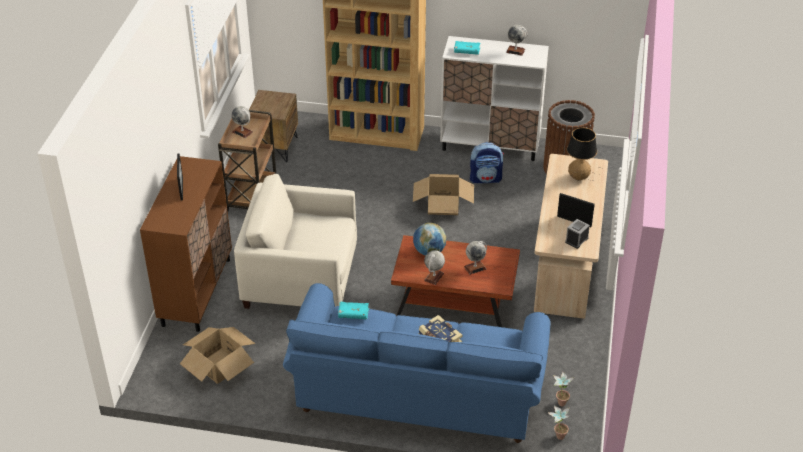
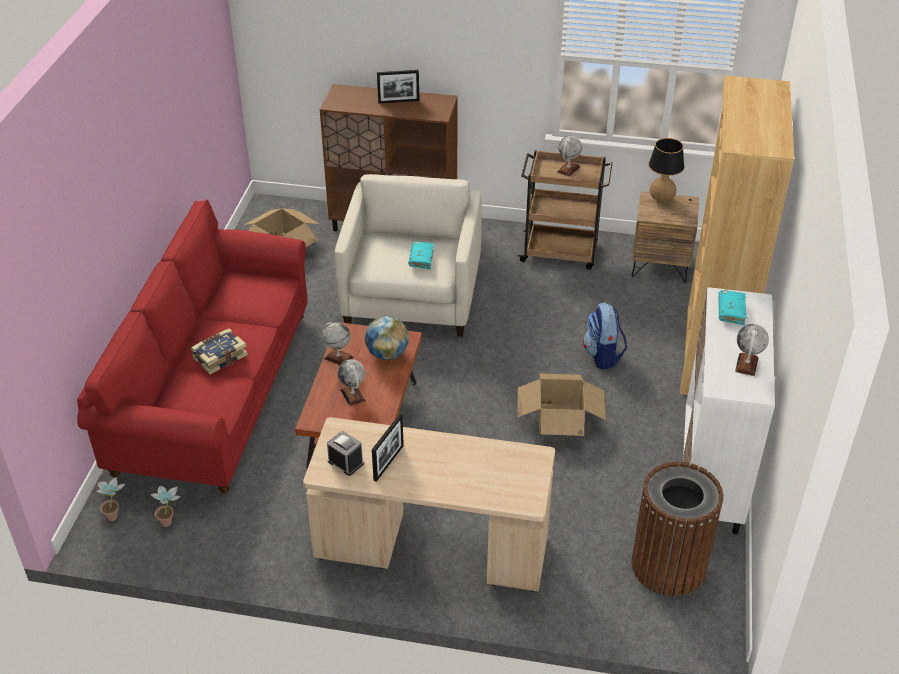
camera: 90 degrees right, 0 degrees up
(353, 314) = (276, 289): turquoise book -> turquoise book (421, 259)
(418, 392) = (214, 392): blue sofa -> red sofa
(485, 179) = (625, 466): backpack -> backpack (603, 355)
(581, 176) = (498, 480): table lamp -> table lamp (664, 202)

